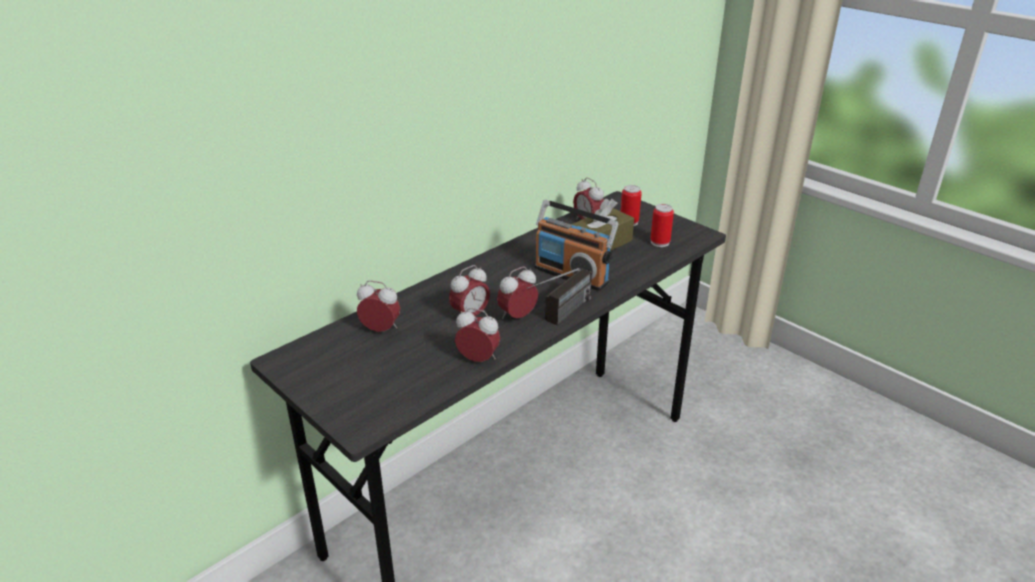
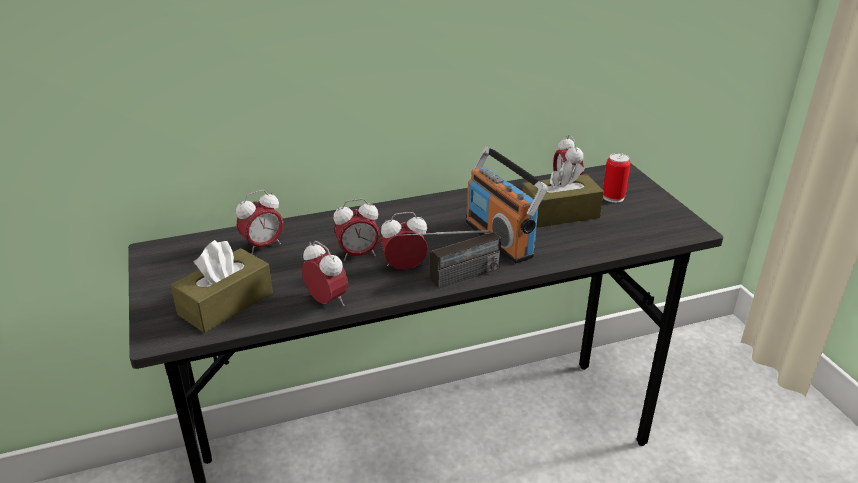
camera: 25 degrees right, 0 degrees up
(381, 330) = (263, 246): alarm clock -> alarm clock turned 105 degrees clockwise
(394, 385) = (226, 303): none -> brown tissue box
(660, 242) = (632, 227): can -> none

